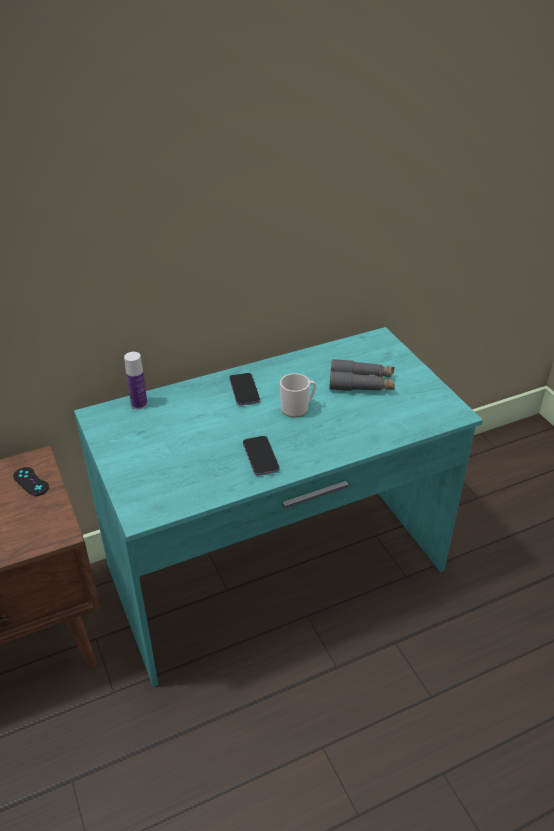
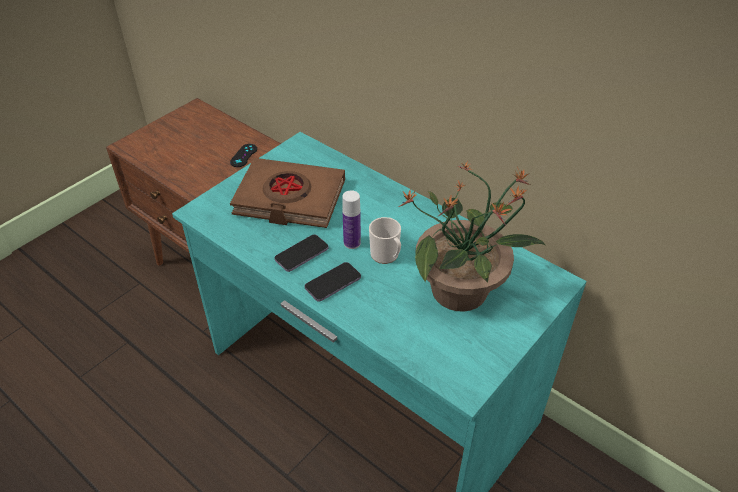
camera: 65 degrees right, 5 degrees up
(139, 404) = (328, 160): bottle -> bottle (352, 243)
(176, 444) = (289, 199): none -> brown book
(244, 390) = (389, 212): phone -> phone (333, 283)
(361, 383) = (461, 291): grey binoculars -> potted plant

